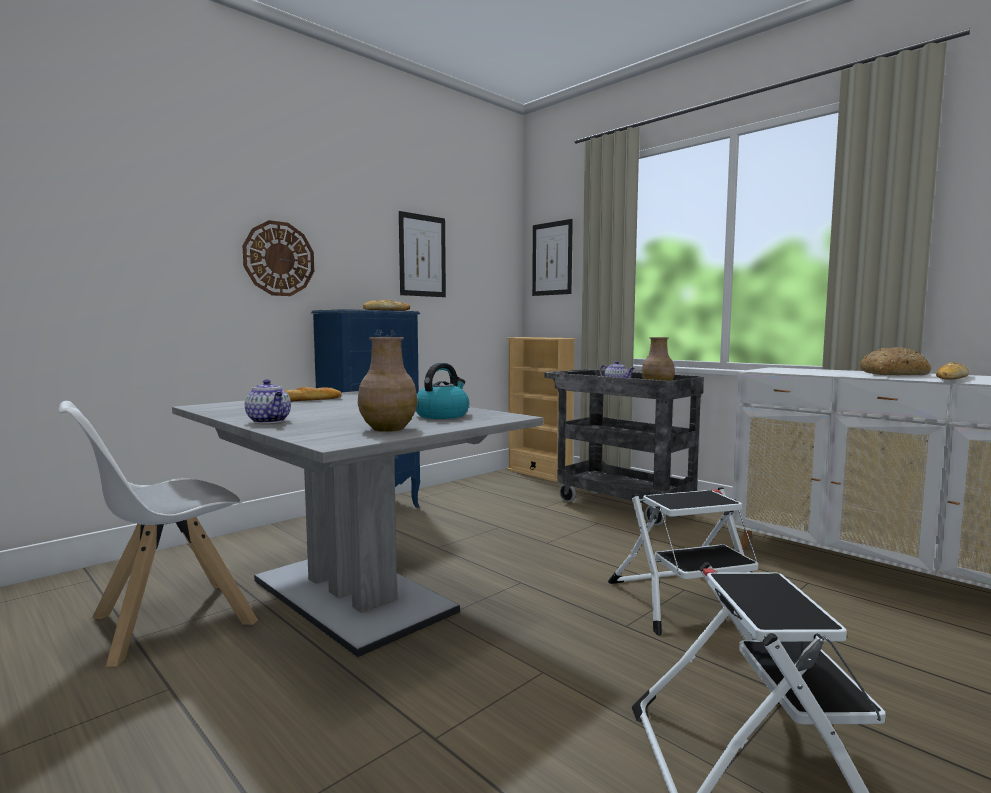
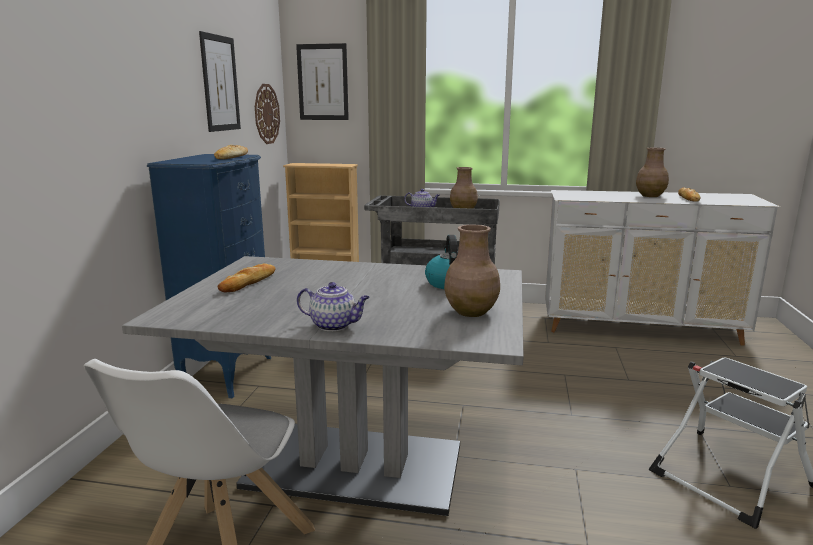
camera: 35 degrees left, 10 degrees up
(279, 259) = (108, 101): wall clock -> wall clock (266, 114)
(682, 600) = (574, 383): step ladder -> none
(894, 374) = (650, 196): bread -> brown vase

